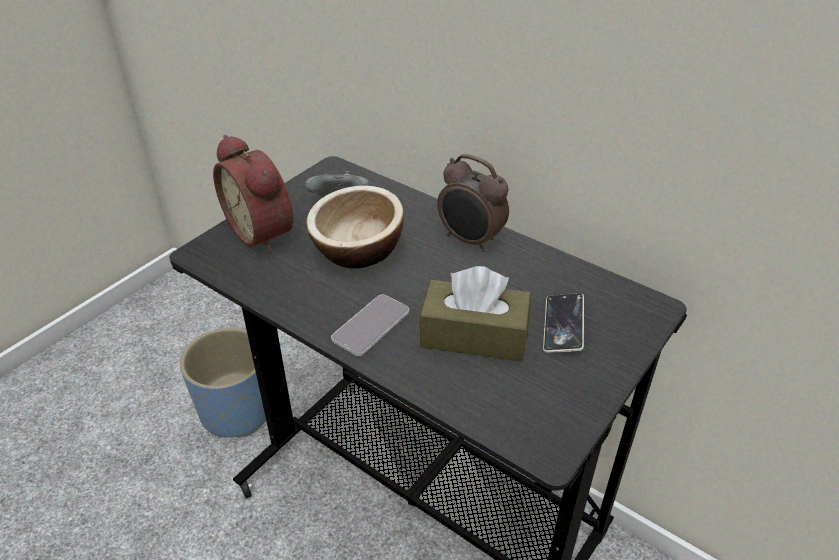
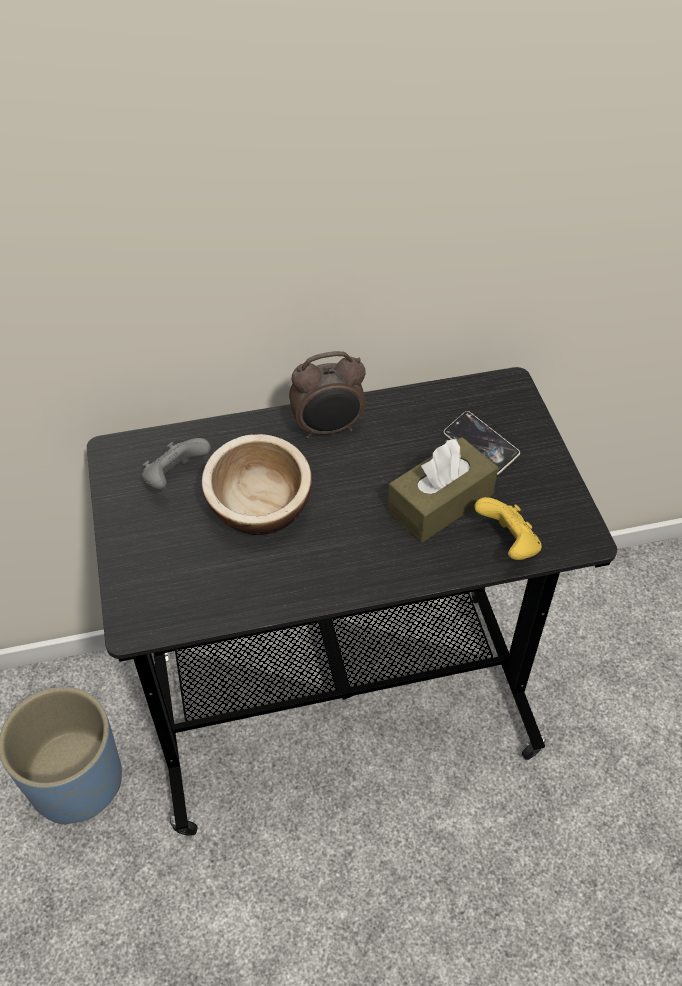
camera: 50 degrees left, 10 degrees up
(264, 231) = (156, 558): alarm clock -> none
(371, 326) = (367, 558): phone -> none
(479, 400) = (508, 544): none -> yellow game controller

